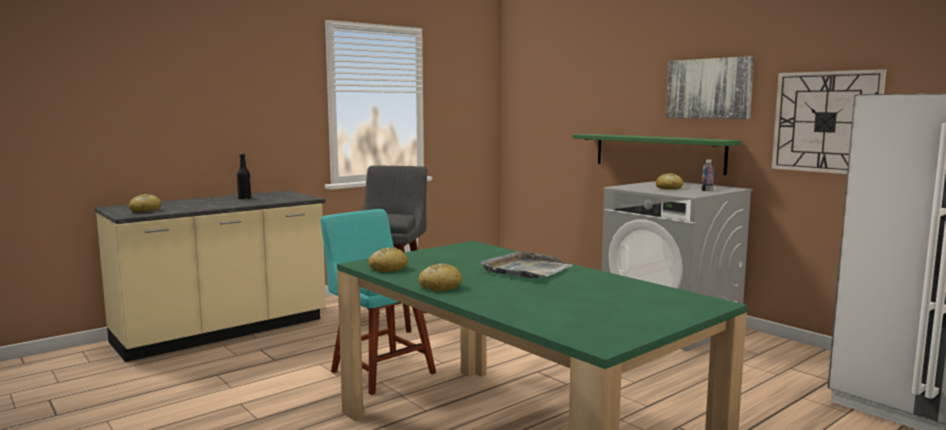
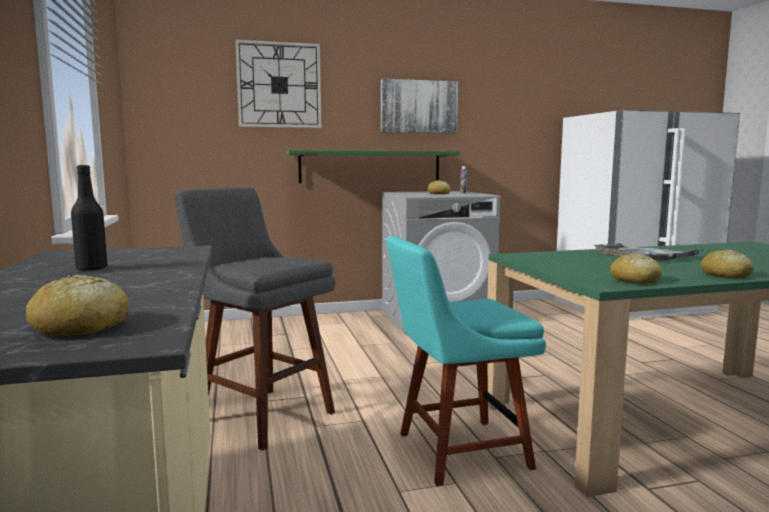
camera: 65 degrees left, 0 degrees up
(826, 122) = (510, 136): wall clock -> wall clock (279, 85)

